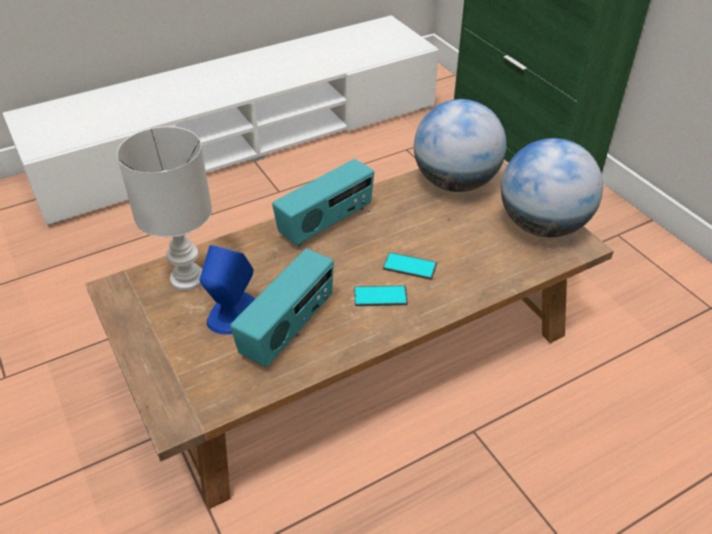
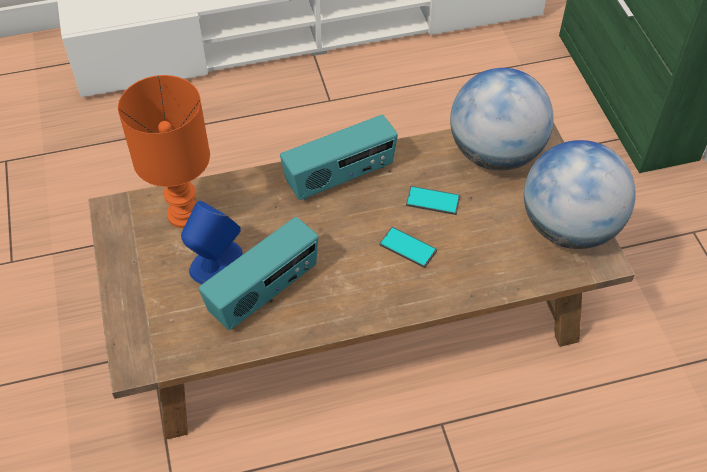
camera: 15 degrees right, 10 degrees up
(186, 278) = (183, 214): white table lamp -> orange table lamp
(380, 296) = (366, 276): phone -> phone (433, 201)

